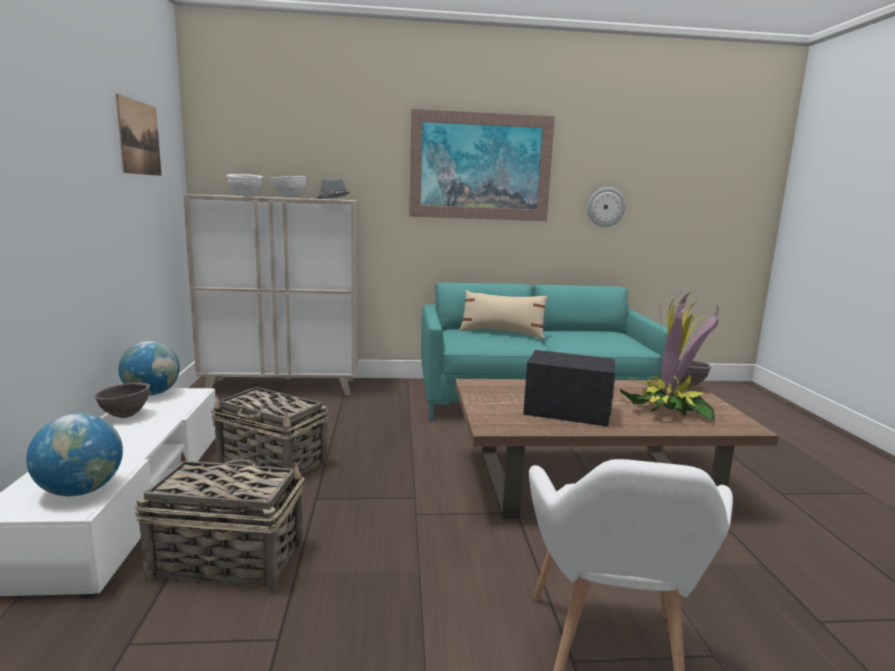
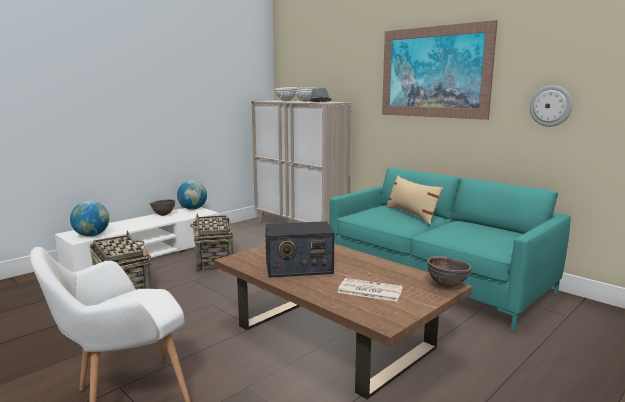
camera: 50 degrees right, 0 degrees up
(139, 138) = (220, 71): picture -> none
(568, 411) = (298, 267): radio -> radio turned 105 degrees clockwise
(667, 408) = (369, 290): potted plant -> newspaper

